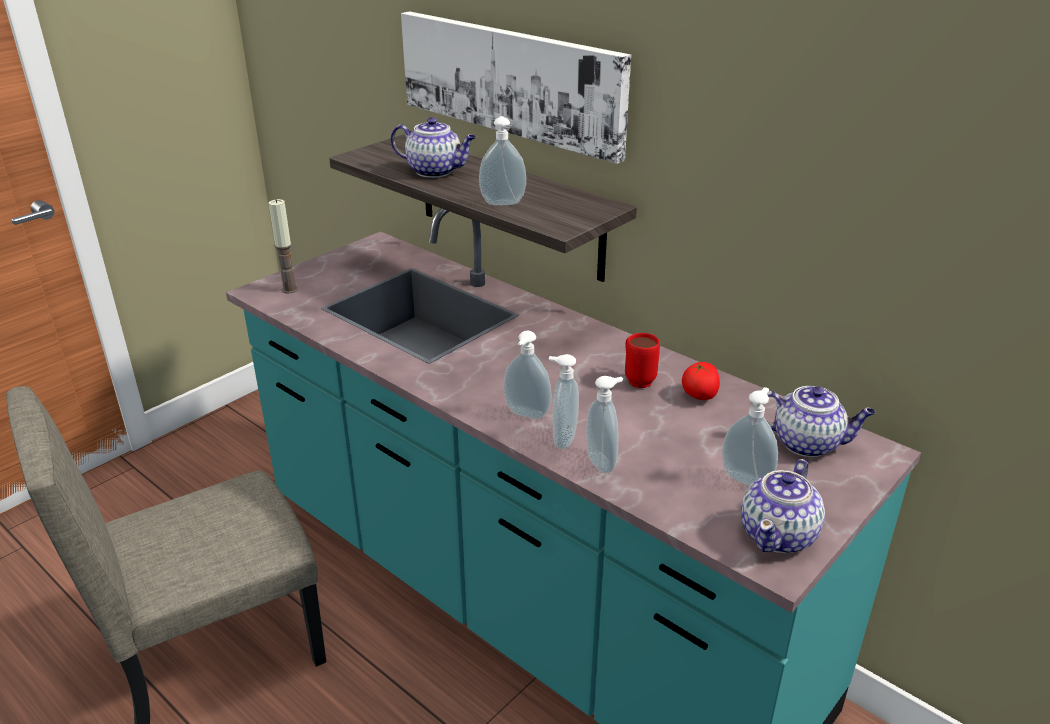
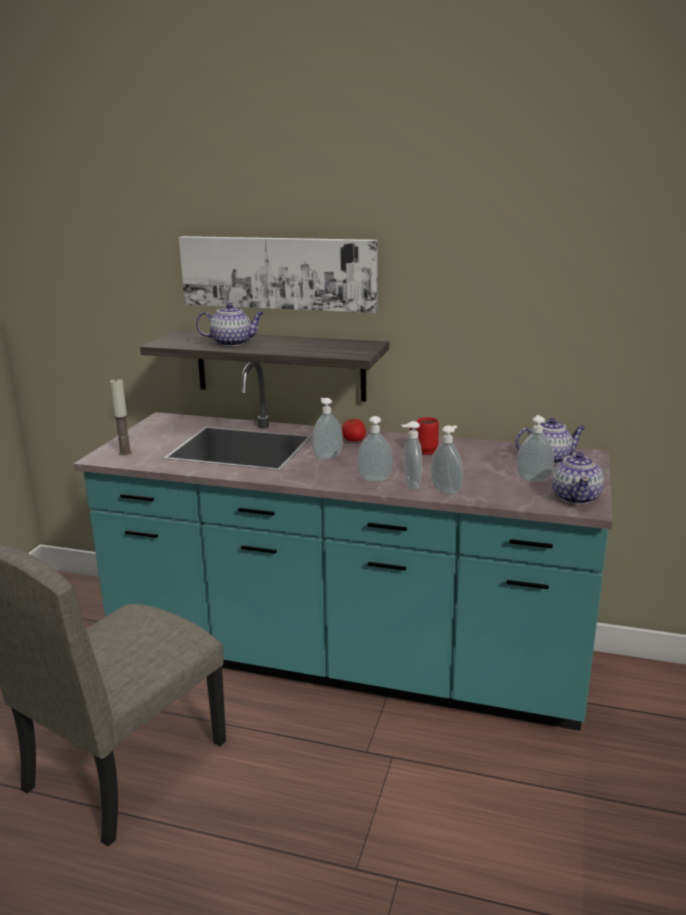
camera: 25 degrees left, 10 degrees down
(502, 202) = (302, 350): soap dispenser -> soap dispenser (327, 457)
(699, 395) = (467, 451): tomato -> tomato (353, 440)

